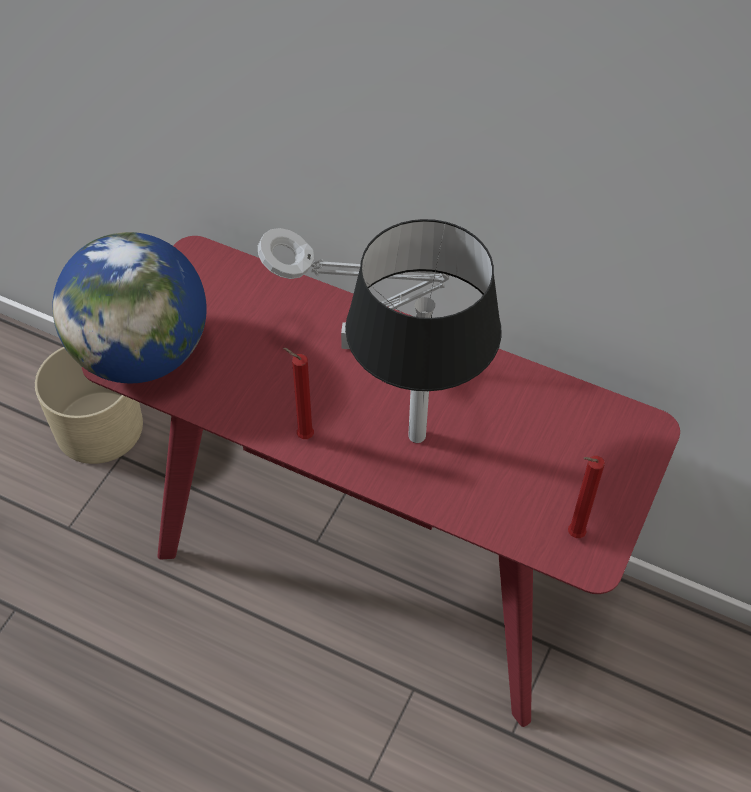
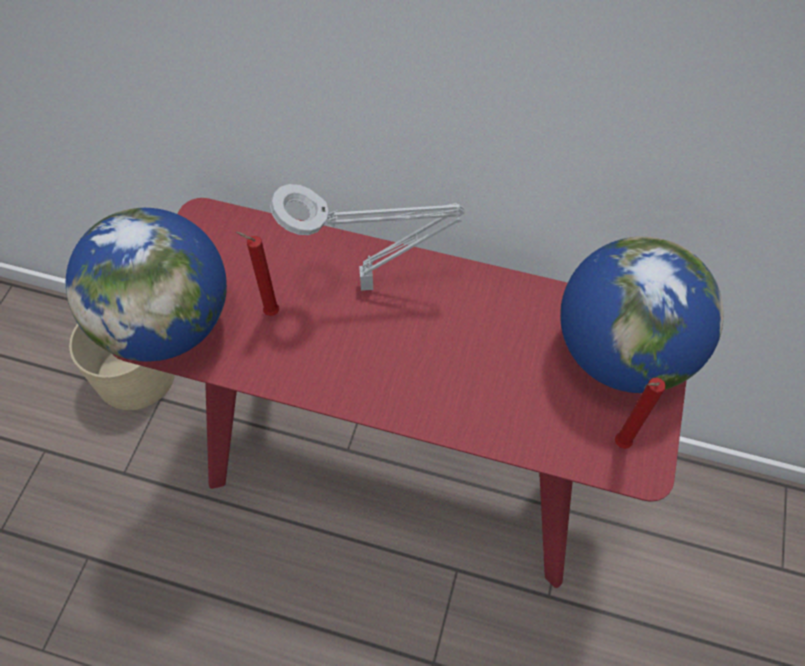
camera: 10 degrees left, 5 degrees up
(302, 435) = (340, 384): red candle -> red candle (269, 312)
(417, 435) = (451, 367): black table lamp -> none
(597, 448) = (621, 353): none -> globe

